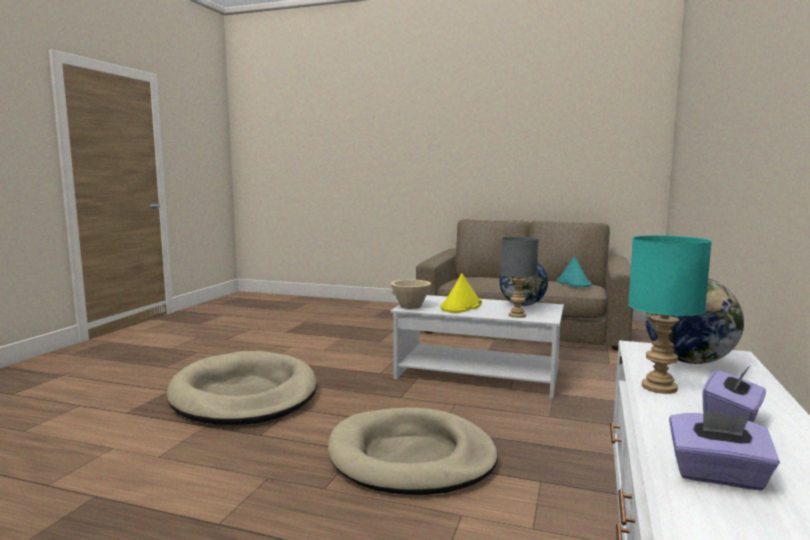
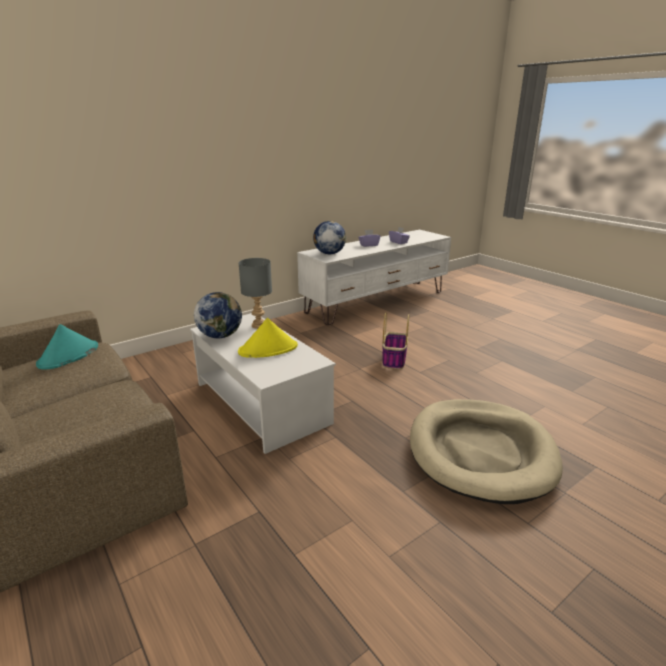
camera: 145 degrees left, 15 degrees up
(411, 306) = (309, 362): beige bowl -> none
(411, 457) = (394, 360): beige dog bed -> basket
(659, 388) = (363, 251): turquoise table lamp -> none

